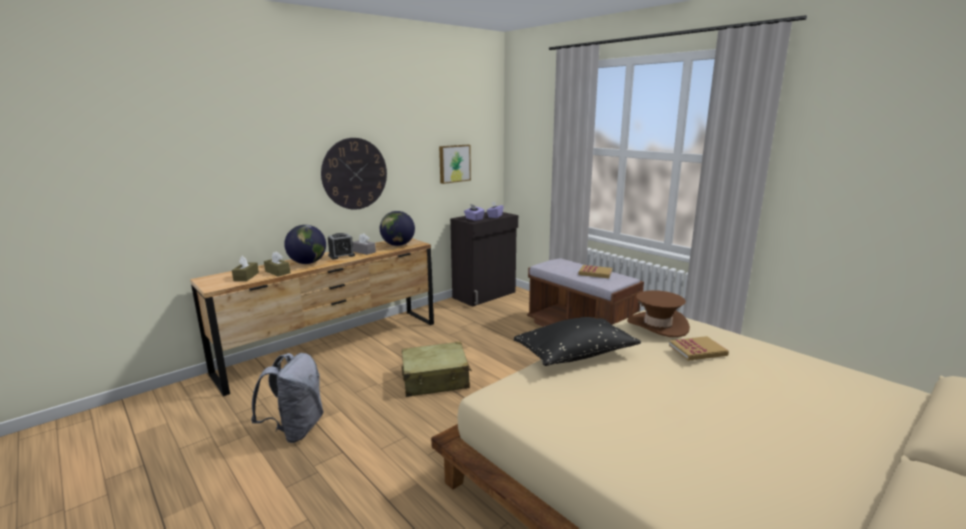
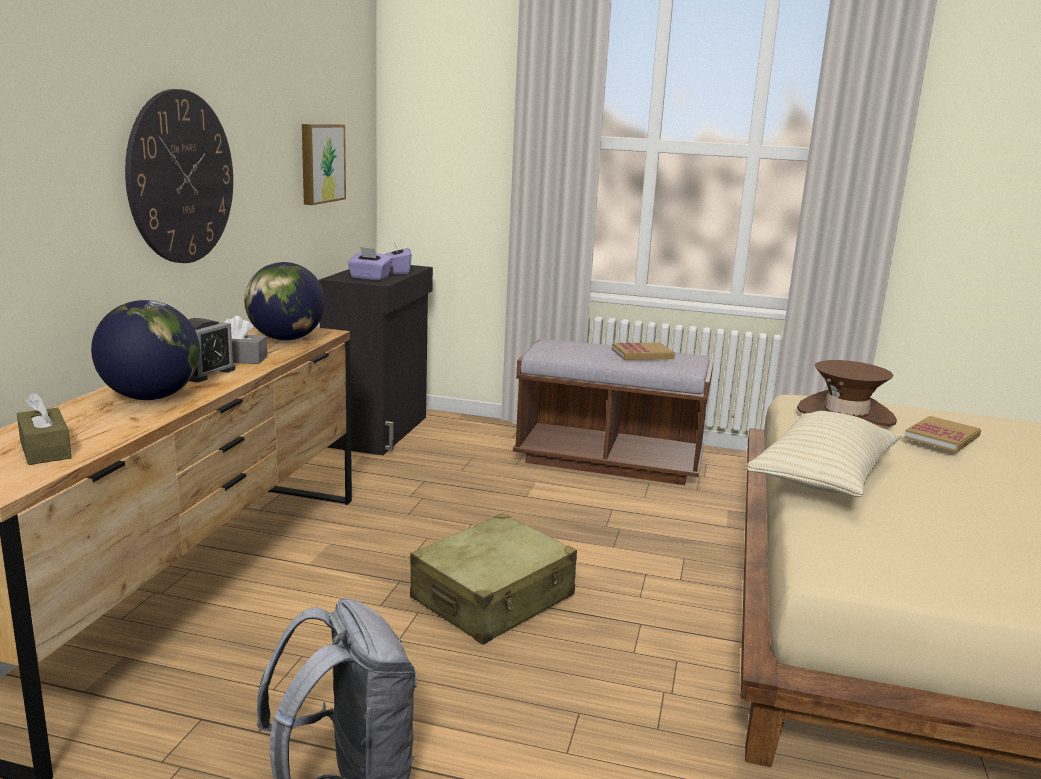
camera: 35 degrees left, 0 degrees up
(277, 272) = (114, 427): brown tissue box -> none
(575, 355) = (823, 477): black pillow -> beige pillow

